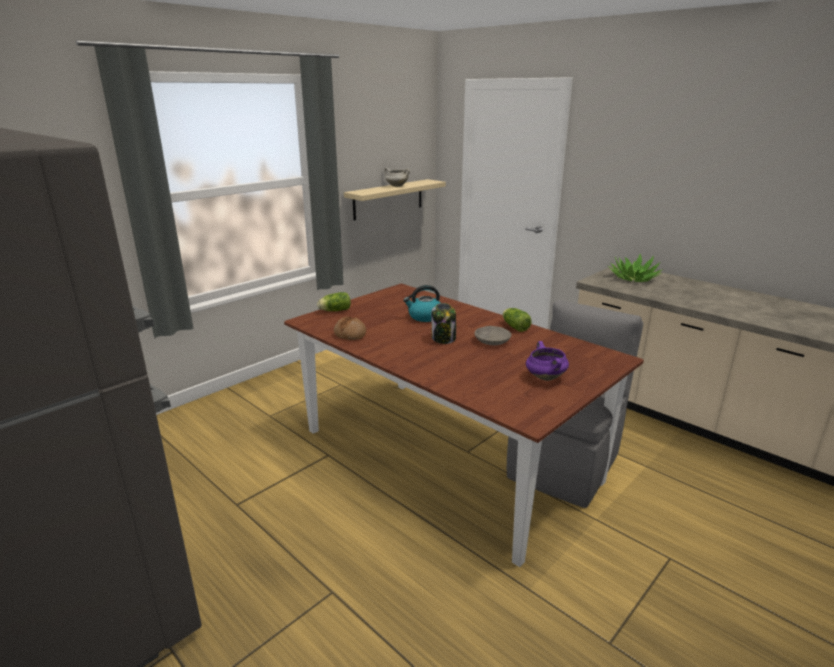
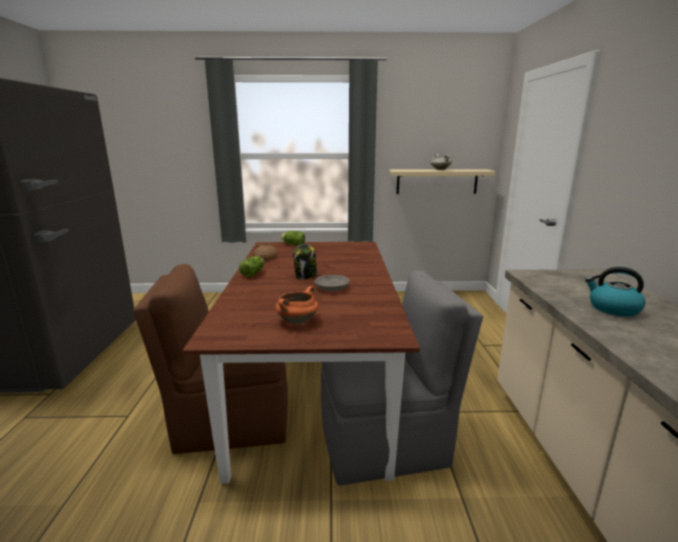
camera: 45 degrees right, 5 degrees down
(424, 317) = (332, 261): kettle -> kettle (612, 309)
(438, 525) = (230, 421): none -> brown chair
(514, 327) = (374, 286): lettuce -> lettuce (254, 273)
(544, 377) = (297, 321): purple cooking pot -> orange cooking pot
(633, 278) = (584, 283): potted plant -> none

